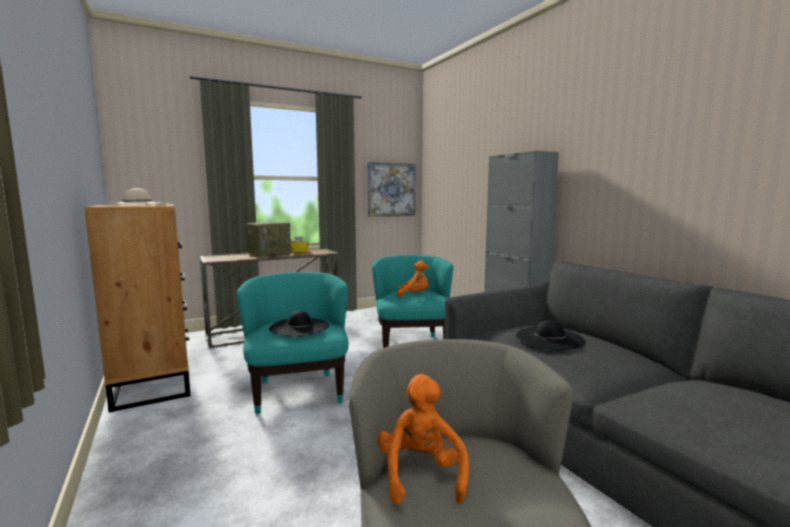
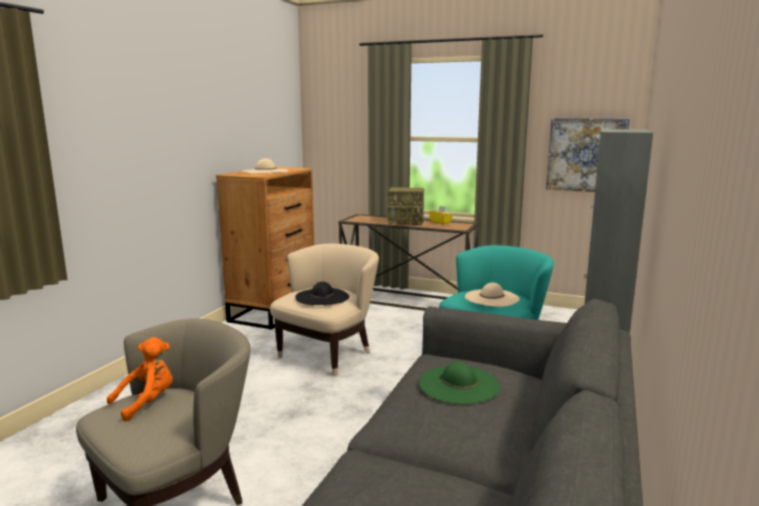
camera: 50 degrees right, 5 degrees up
(298, 390) = (328, 354): turquoise armchair -> beige armchair
(414, 294) = (491, 298): orange plush toy -> beige hat
(549, 338) = (459, 384): black hat -> green hat

